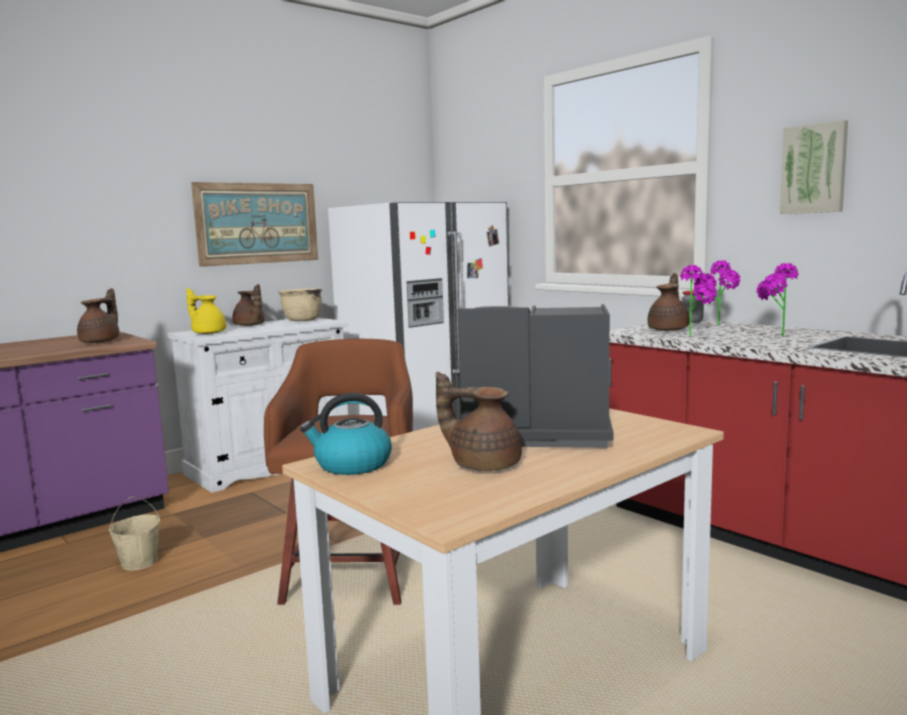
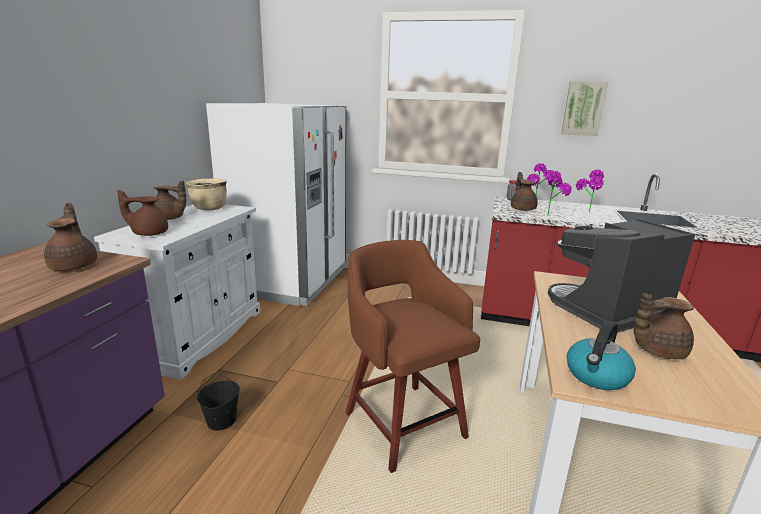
camera: 35 degrees left, 10 degrees up
(139, 562) = (210, 479): beige bucket -> none
(200, 528) = (221, 421): none -> black bucket
(208, 333) = (149, 233): yellow teapot -> brown teapot
(258, 223) = (155, 118): picture -> none

